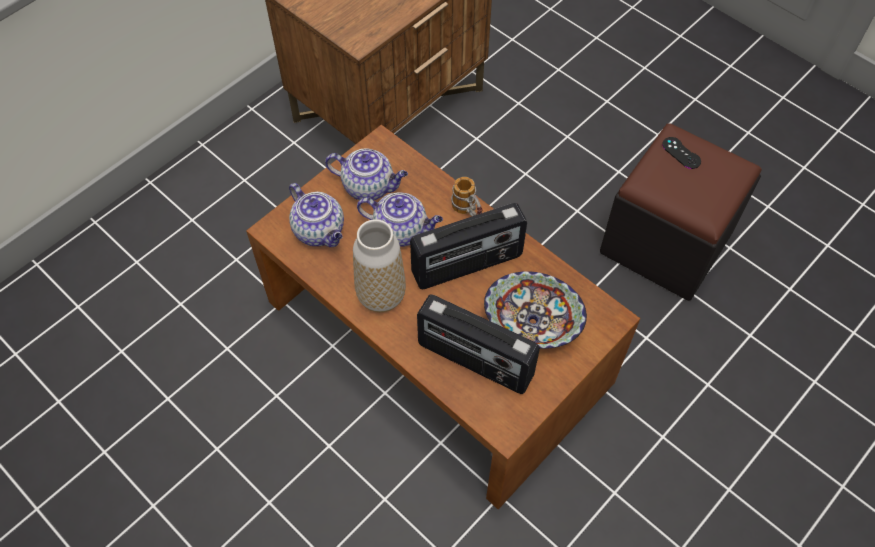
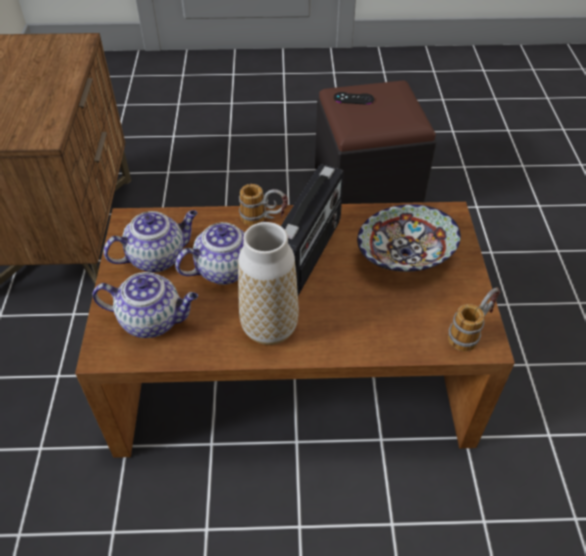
camera: 45 degrees left, 10 degrees down
(474, 361) = (402, 315): radio -> none
(506, 413) = (471, 332): none -> mug

